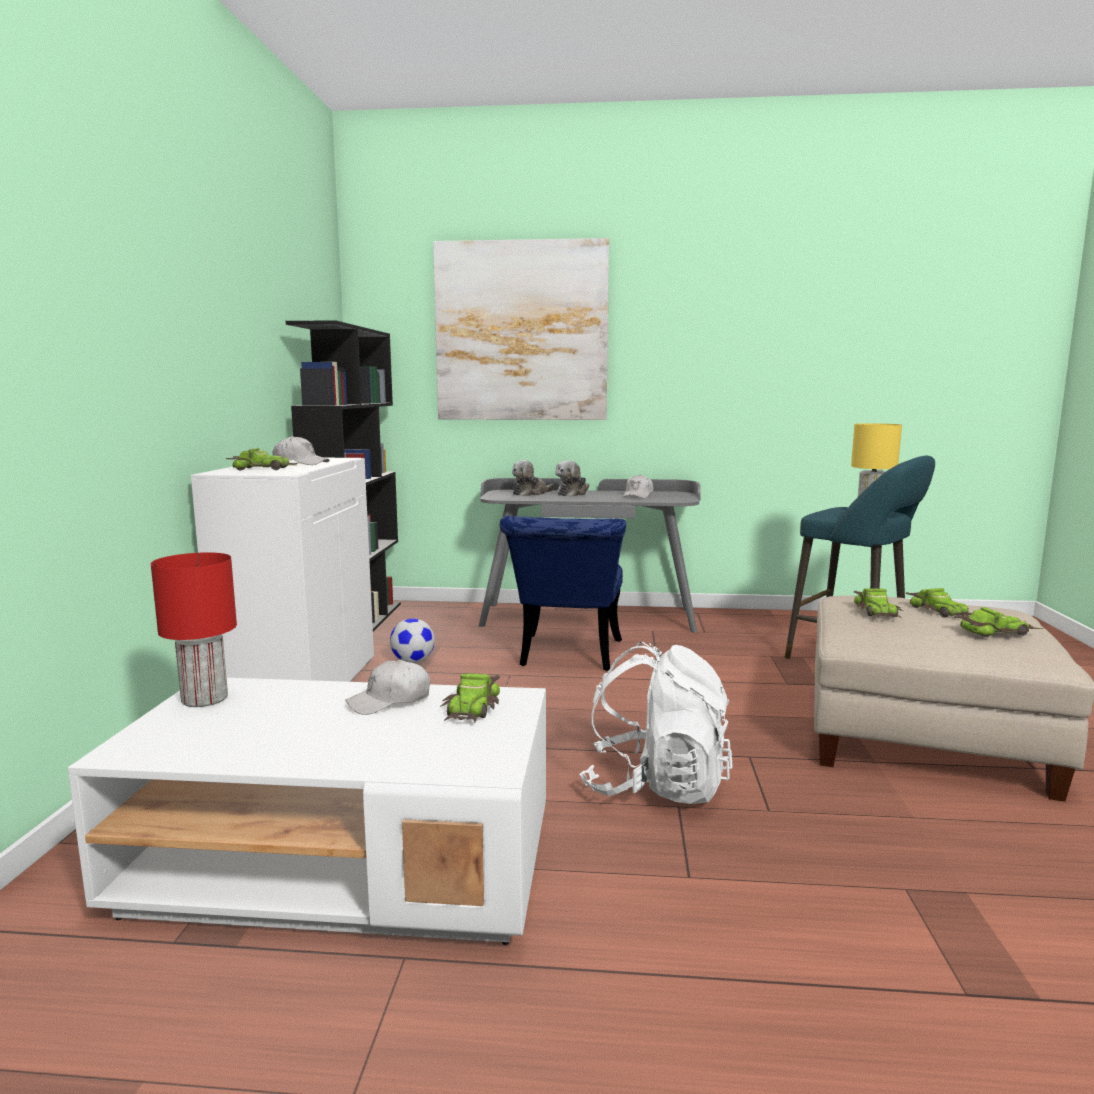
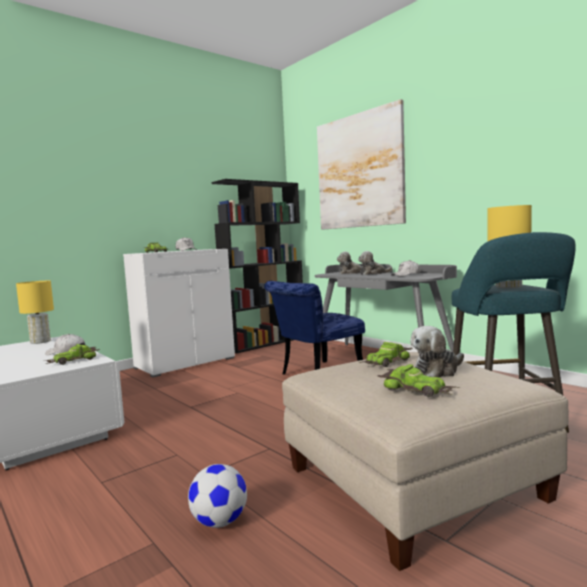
camera: 45 degrees right, 5 degrees down
(204, 698) = (40, 341): red table lamp -> yellow table lamp
(413, 661) = (246, 362): football -> football (220, 522)
(656, 786) = (192, 443): white backpack -> none
(940, 611) = (437, 371): toy car -> plush toy

